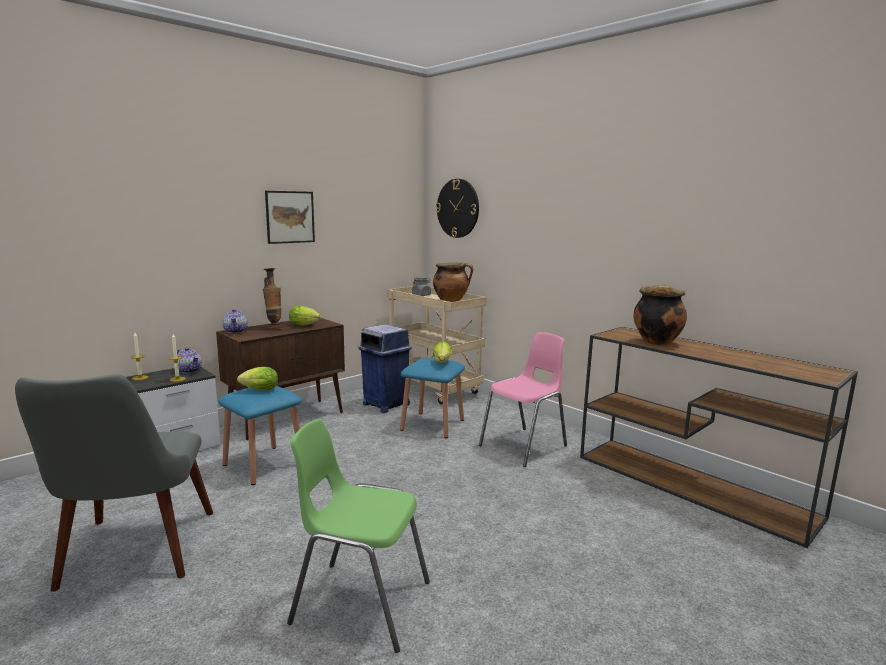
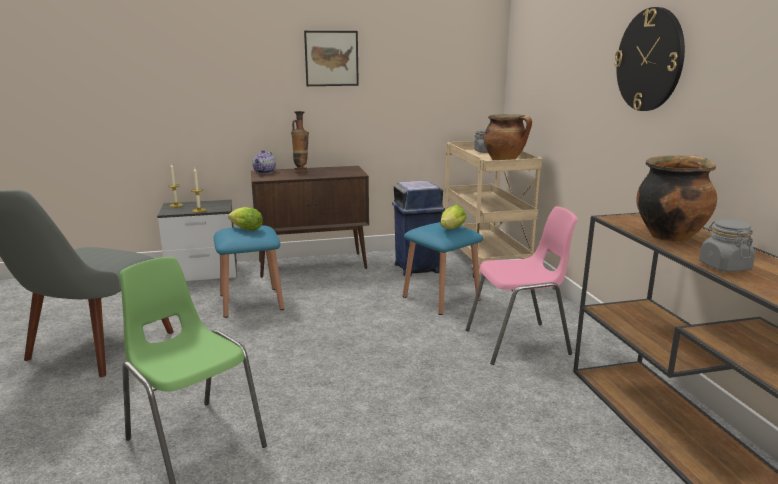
camera: 30 degrees right, 5 degrees up
(189, 371) = (217, 204): teapot -> none
(306, 325) = (332, 172): lettuce -> none
(458, 208) = (531, 47): wall clock -> wall clock (649, 60)
(715, 356) = (724, 266): none -> grey jar

